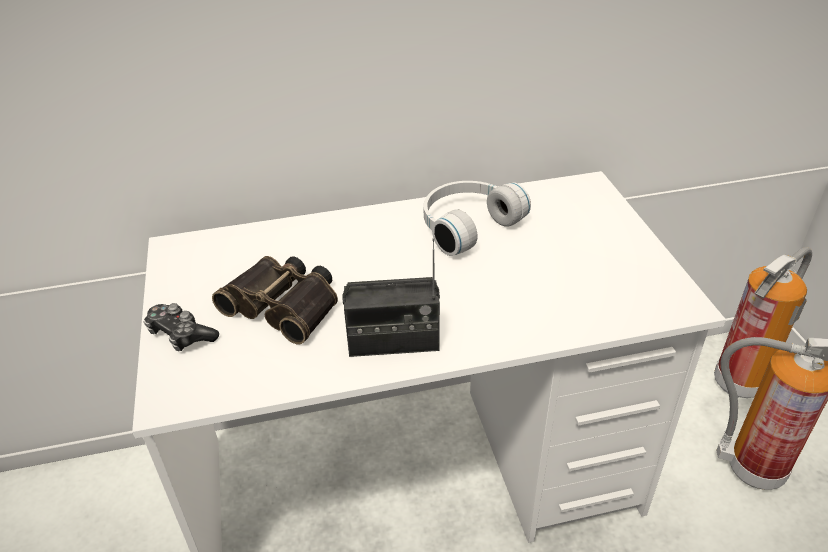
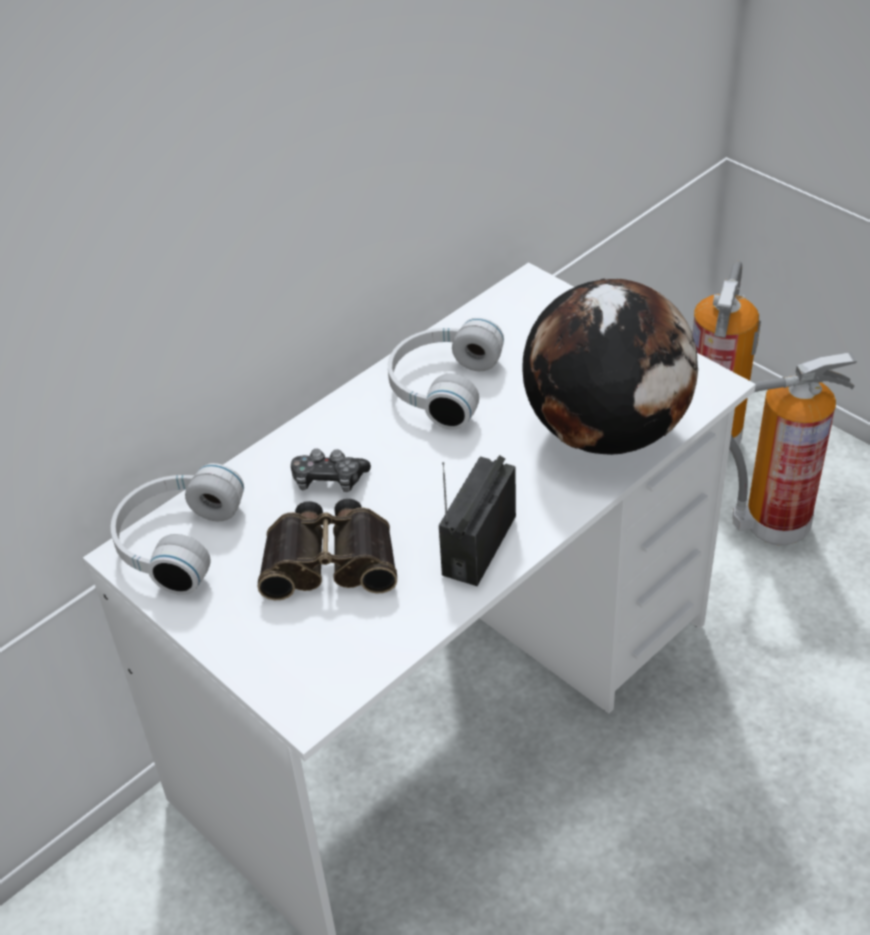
camera: 30 degrees left, 5 degrees up
(181, 334) = (249, 642): game controller -> game controller (328, 480)
(206, 251) = (174, 541): none -> white headphones
(393, 342) = (478, 545): radio -> radio turned 150 degrees clockwise
(564, 303) = (606, 431): none -> globe

